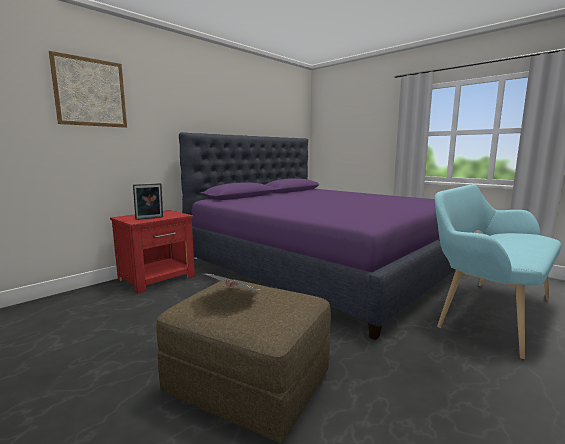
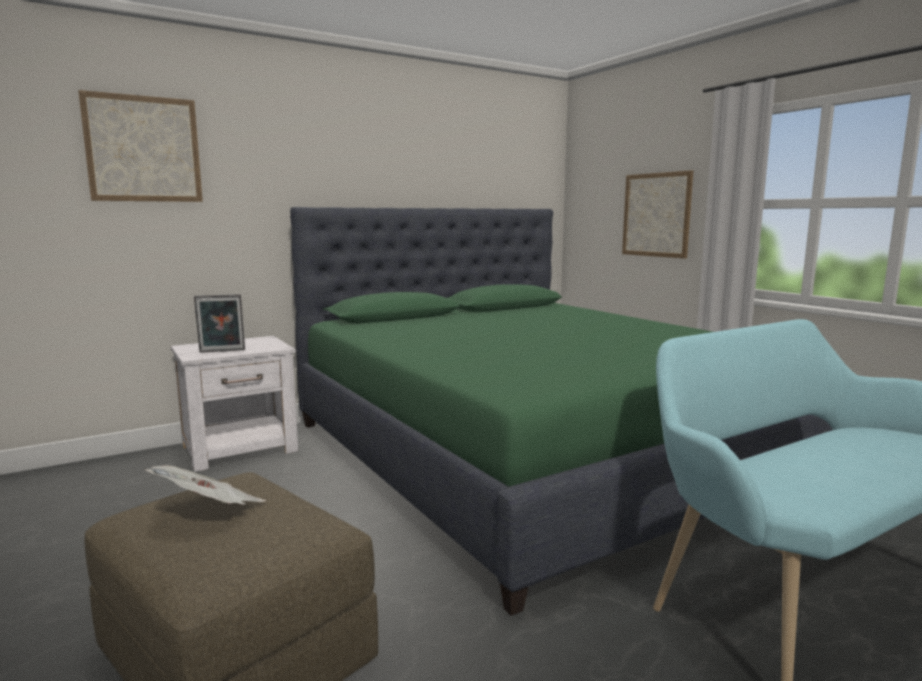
camera: 15 degrees right, 0 degrees up
(158, 278) = (241, 448): red nightstand -> white nightstand
(323, 265) = (530, 452): purple bed -> green bed
(366, 140) = (656, 214): none -> picture

